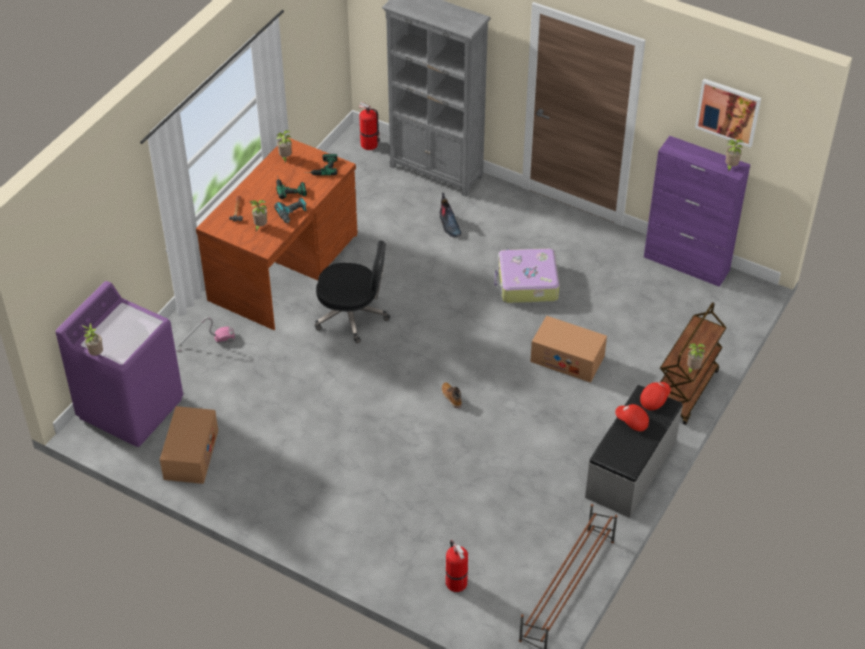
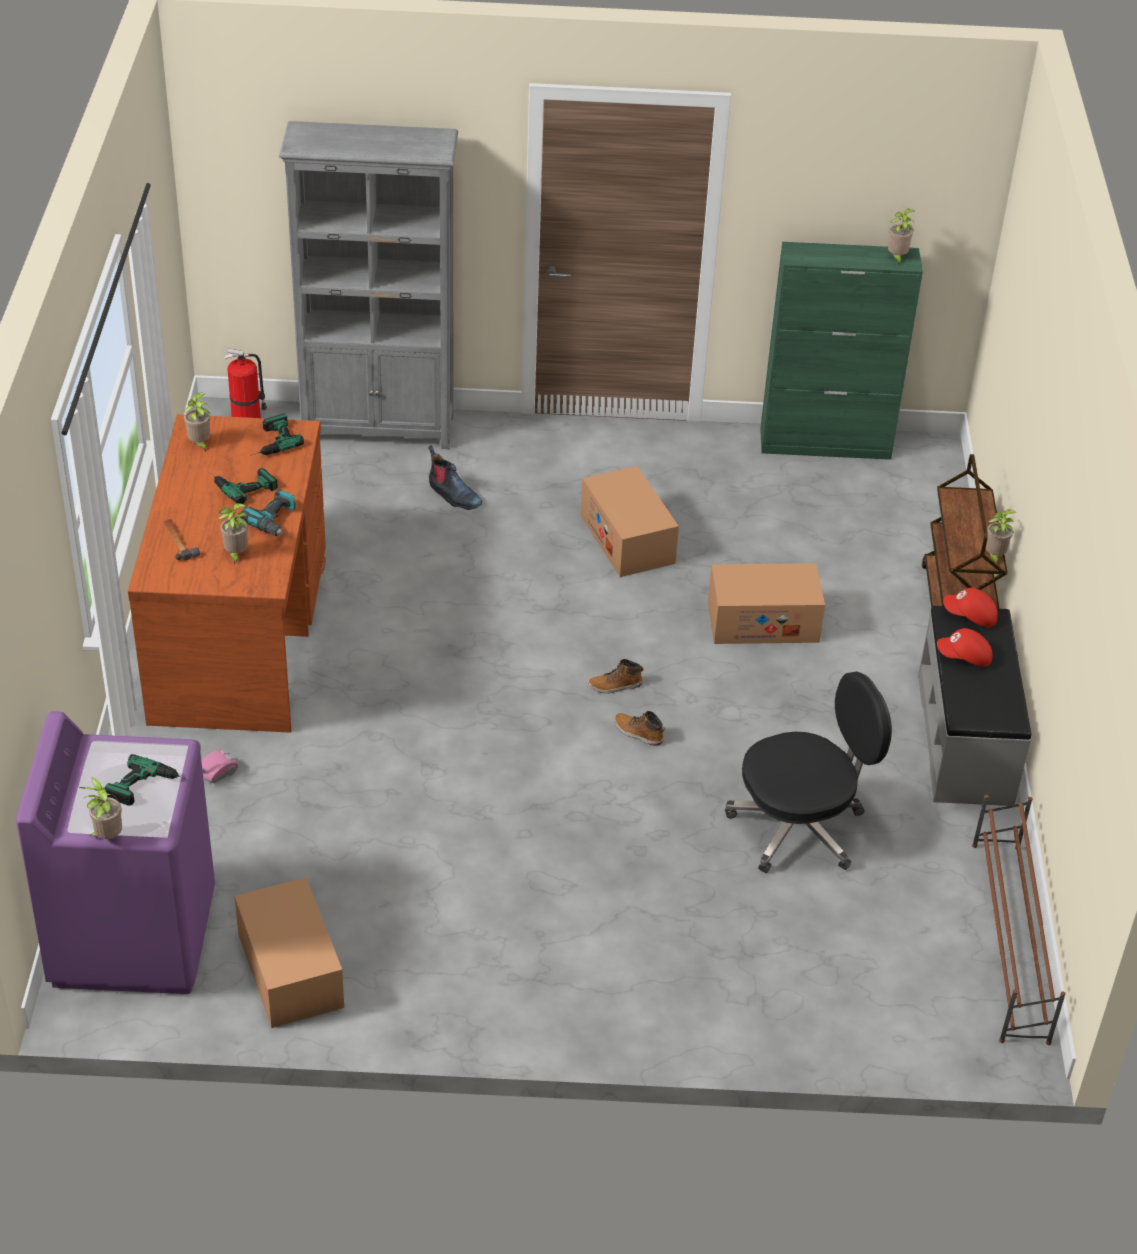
camera: 30 degrees left, 5 degrees down
(130, 336) = (148, 788): none -> power drill
(352, 316) = (401, 669): black office chair -> black office chair (799, 827)
(455, 582) = (846, 995): fire extinguisher -> none
(458, 366) = (615, 686): none -> boot
(527, 283) = (627, 539): suitcase -> cardboard box
(654, 399) = (970, 616): red cap -> red cap turned 90 degrees counterclockwise
(686, 264) = (826, 444): purple cabinet -> green cabinet
(728, 112) = (876, 173): picture -> none

